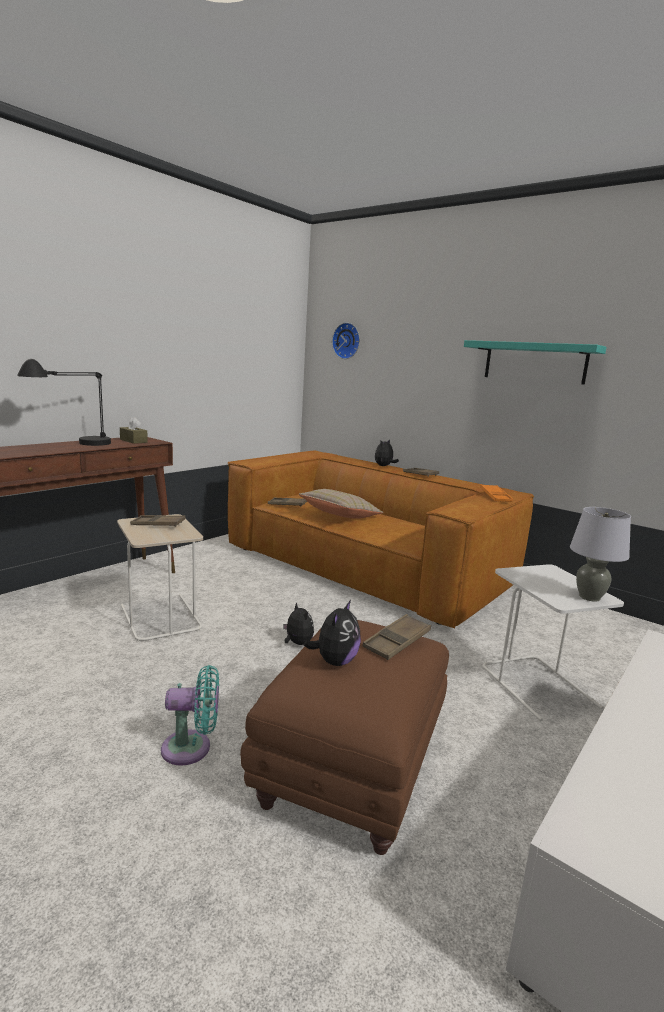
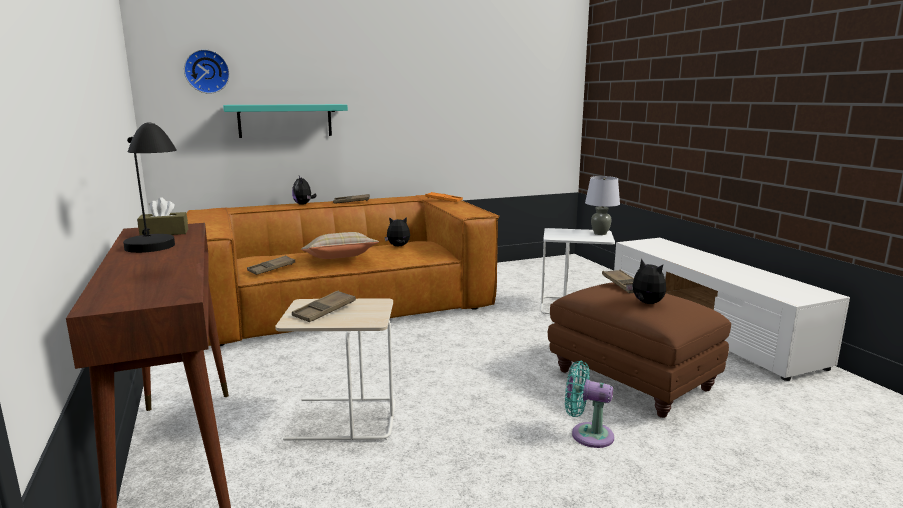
camera: 60 degrees left, 0 degrees up
(191, 748) = (587, 434): turquoise fan -> turquoise fan turned 90 degrees counterclockwise
(297, 643) = (460, 363): plush toy -> plush toy (398, 246)
(534, 362) = (422, 86): turquoise shelf -> turquoise shelf (285, 120)

